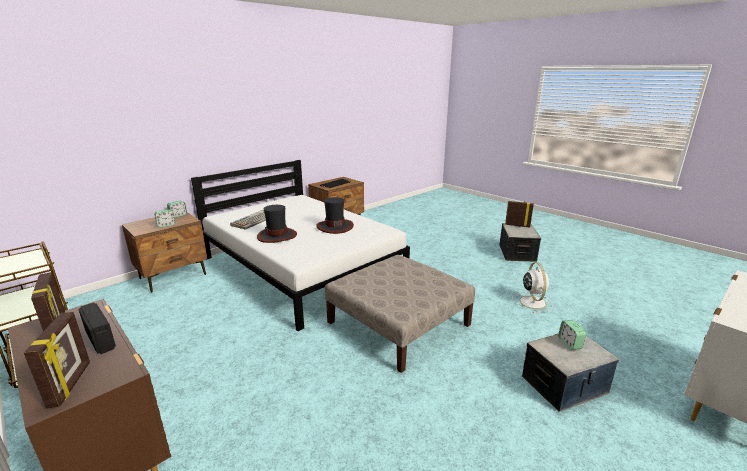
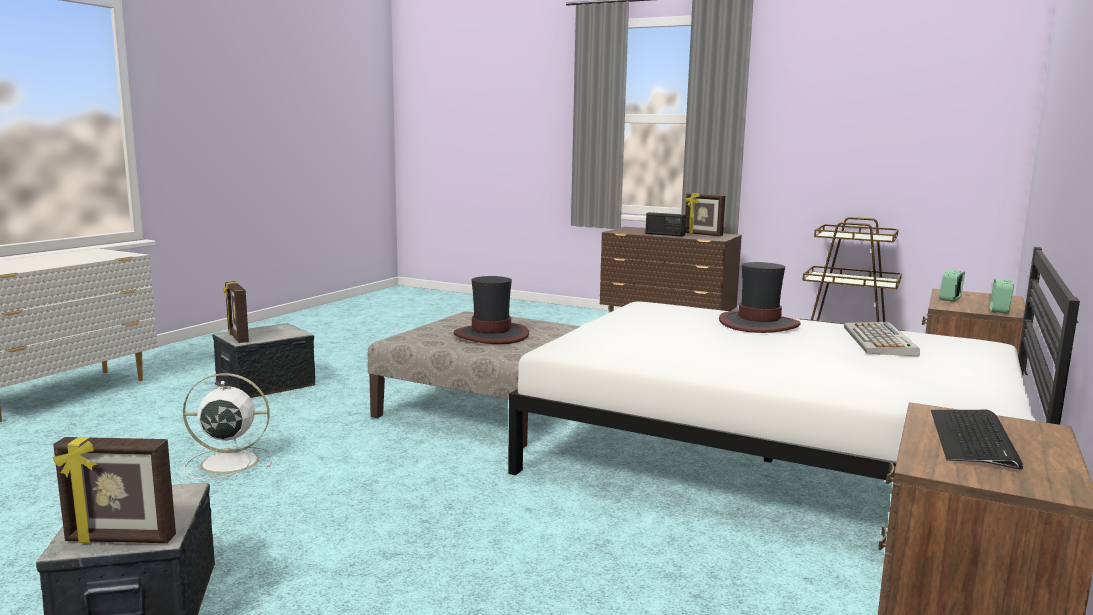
camera: 160 degrees right, 10 degrees down
(71, 384) = (635, 229): picture frame -> picture frame (237, 337)
(335, 226) = (686, 345): hat -> hat (491, 335)
(532, 301) = (227, 463): white fan -> white fan turned 105 degrees clockwise
(569, 343) = (260, 336): alarm clock -> none

